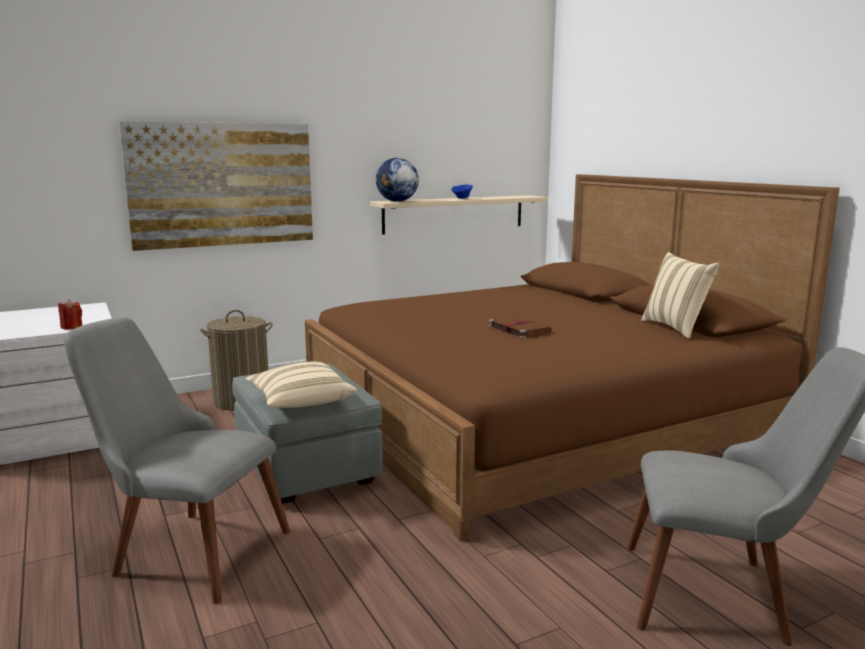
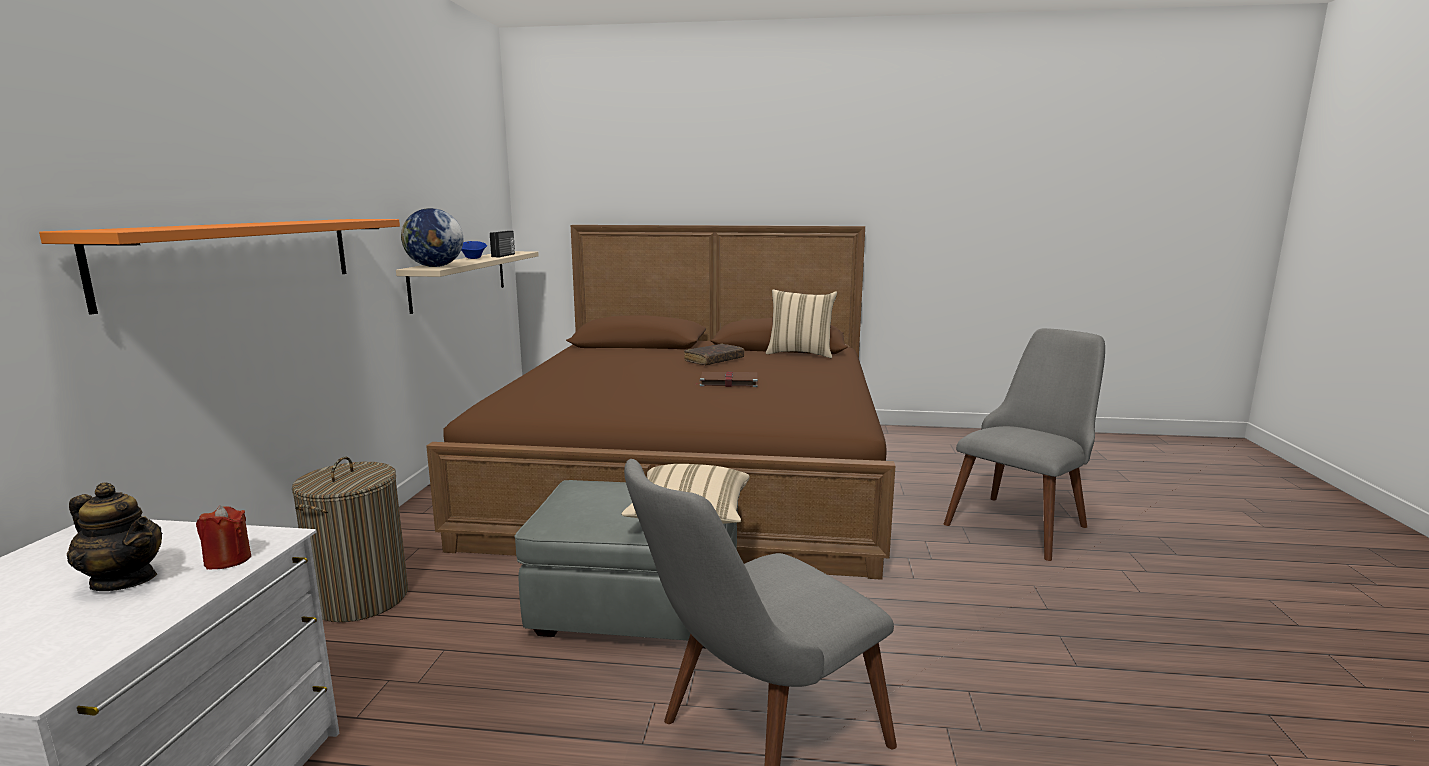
camera: 55 degrees left, 0 degrees up
(46, 322) = (124, 580): none -> teapot
(222, 184) = (239, 257): picture -> orange shelf
(495, 198) = (504, 255): none -> radio
(575, 314) = (714, 360): none -> brown book

